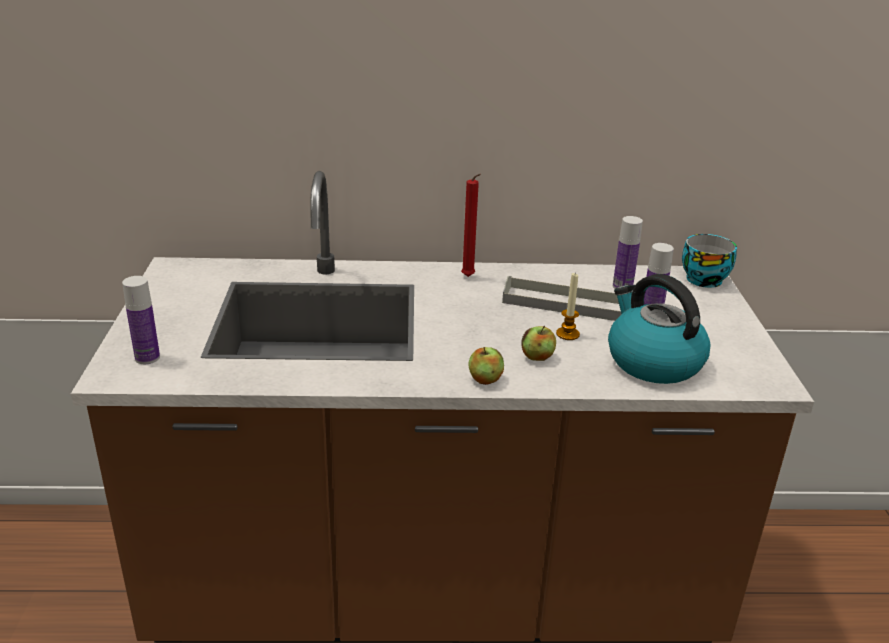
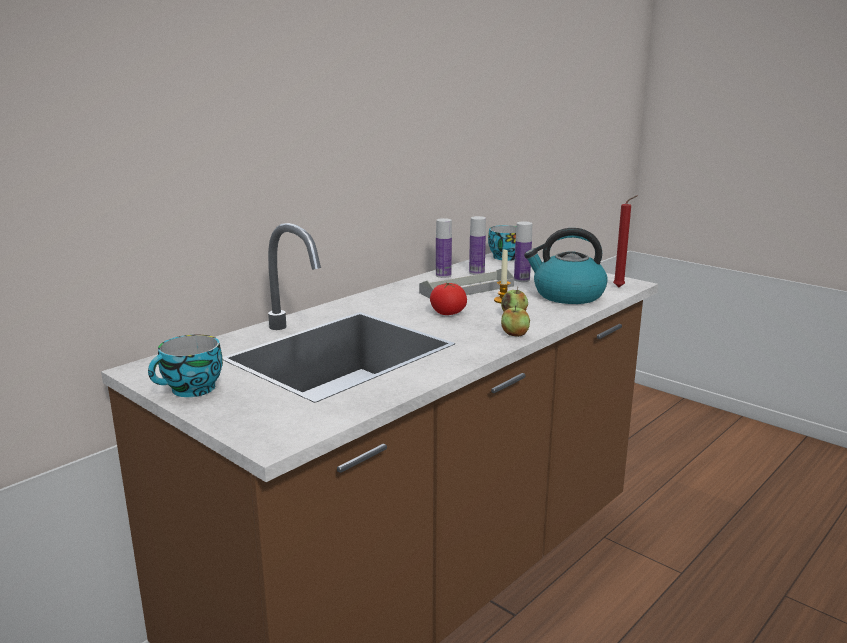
camera: 45 degrees left, 10 degrees down
(147, 358) = (273, 420): bottle -> bottle (443, 275)
(161, 302) = (191, 390): none -> cup
(469, 277) = (385, 297): red candle -> red candle (620, 287)
(481, 323) = (448, 313): none -> tomato

